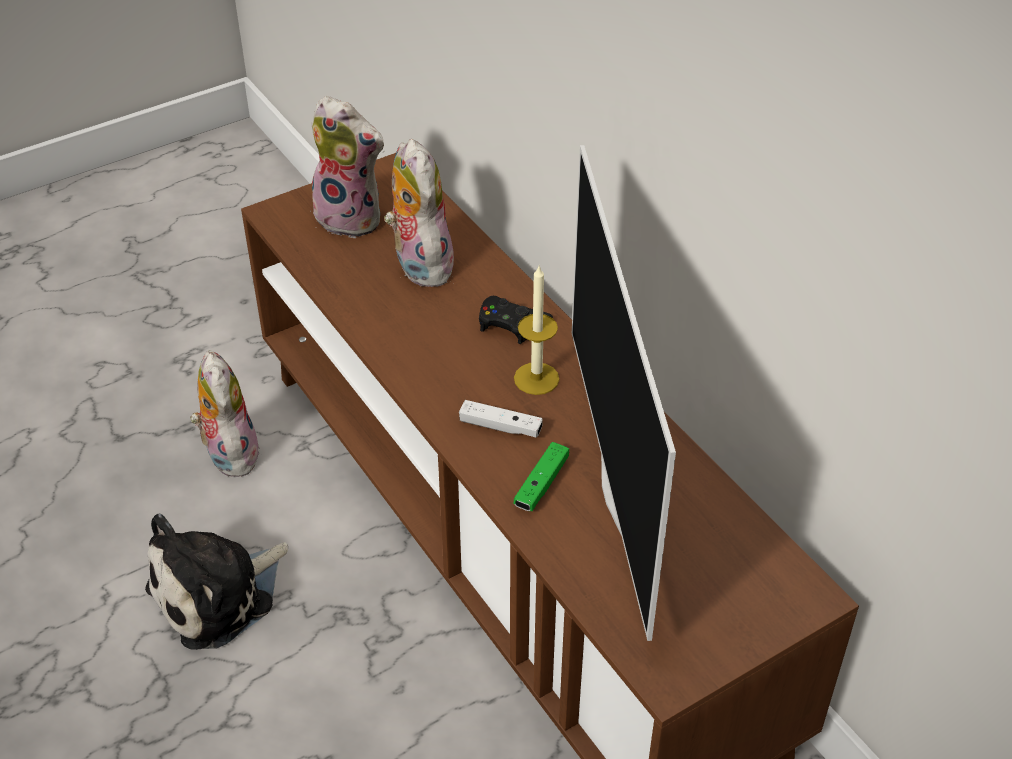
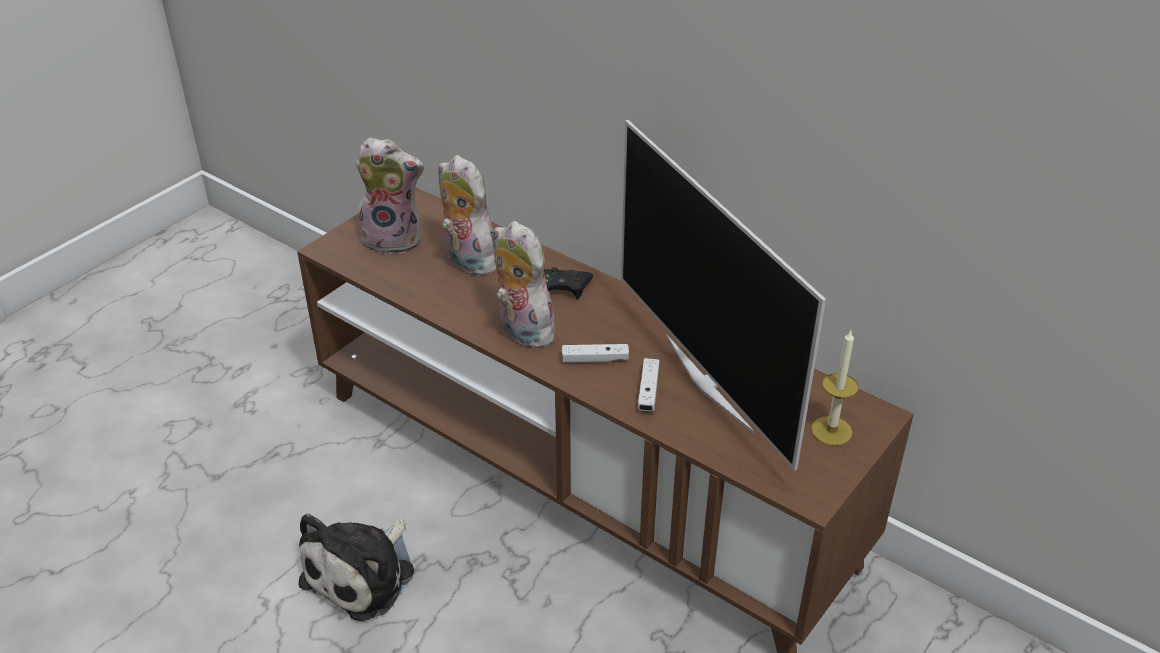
camera: 20 degrees left, 5 degrees down
(229, 453) = (319, 464): plush toy -> plush toy (521, 330)
(536, 378) = (603, 320): candle -> candle (831, 431)
(541, 484) = (648, 391): green game controller -> white game controller

